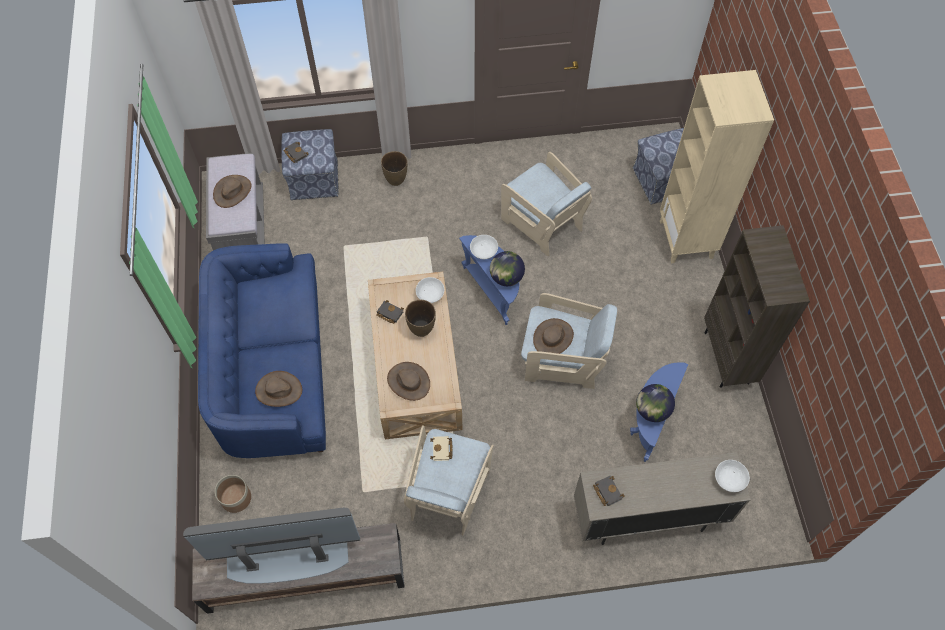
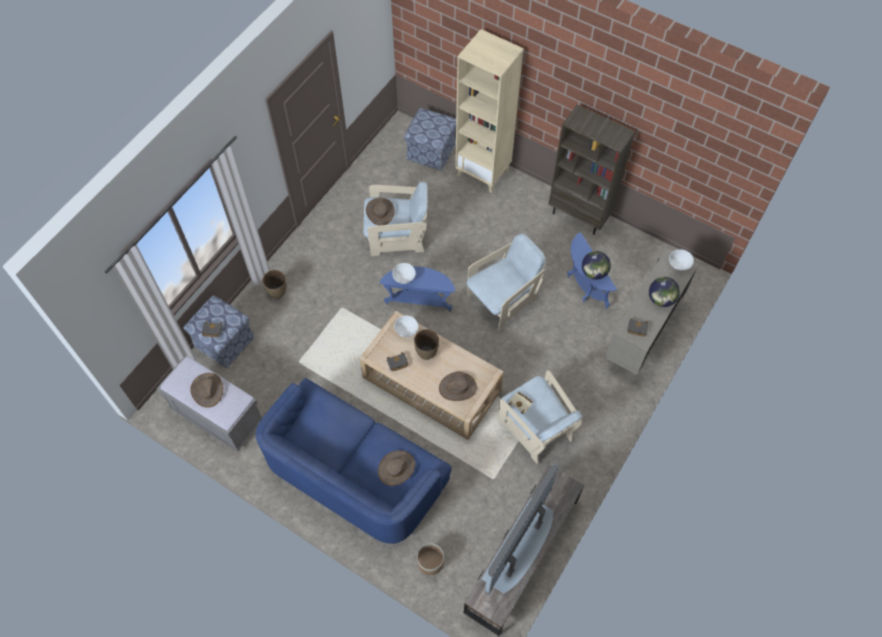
camera: 50 degrees left, 0 degrees up
(506, 278) = (435, 279): globe -> globe (661, 299)
(553, 338) = (499, 286): brown hat -> brown hat (380, 212)

